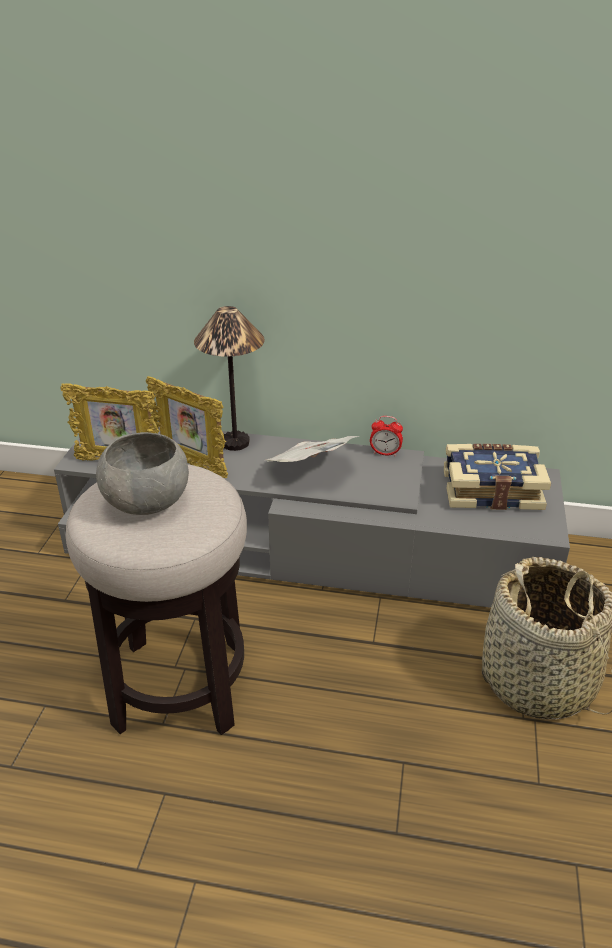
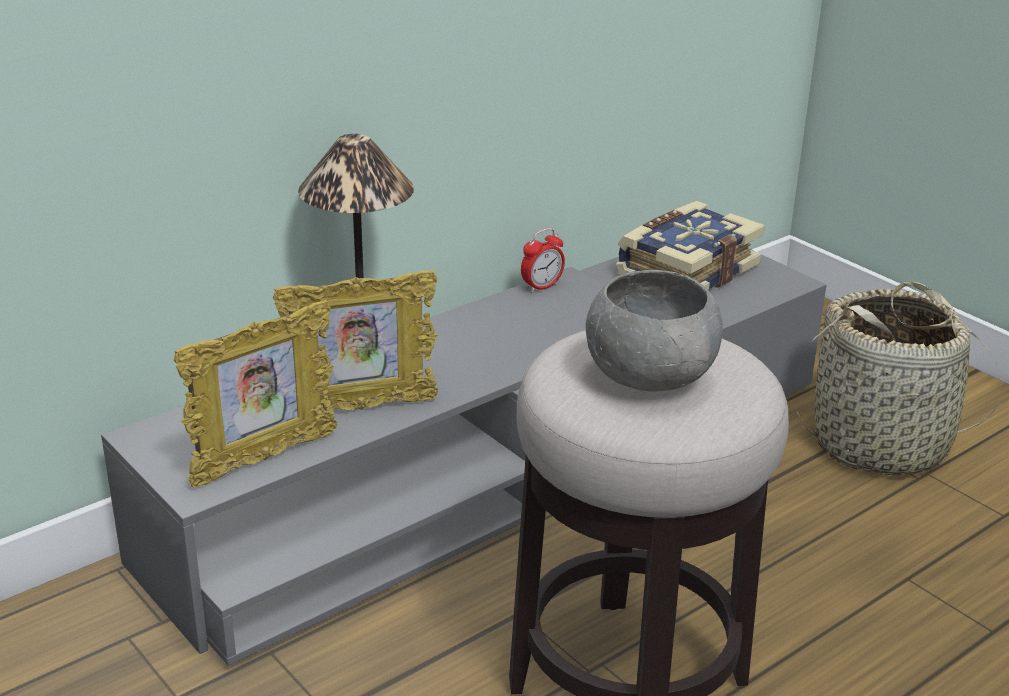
camera: 50 degrees left, 5 degrees down
(310, 469) = (502, 340): newspaper -> none

